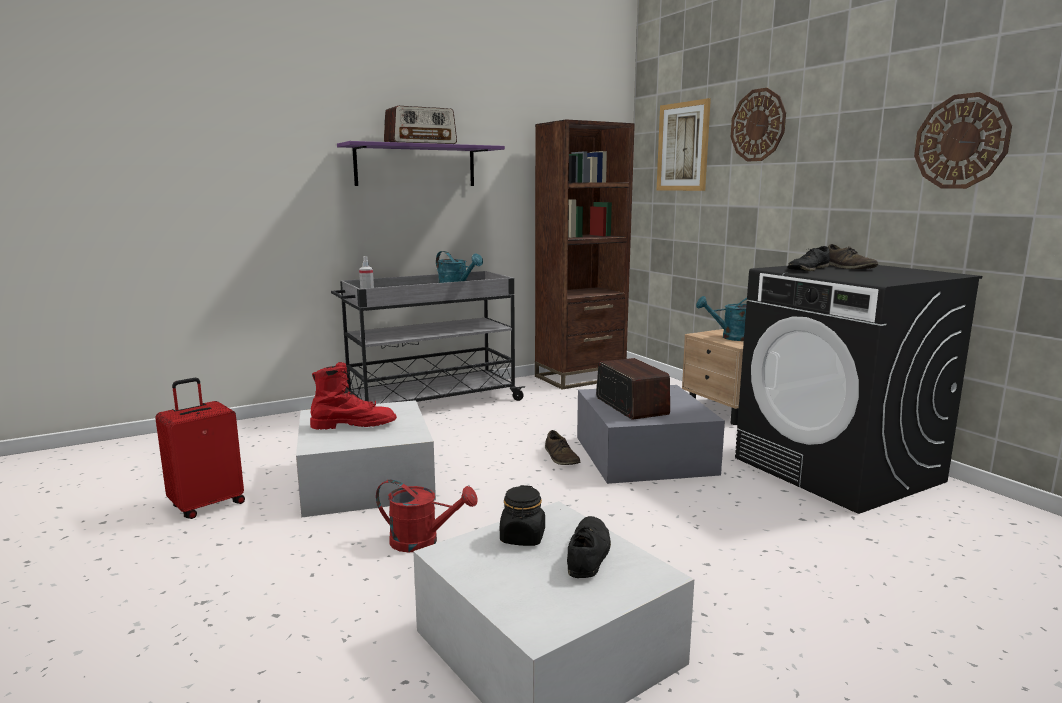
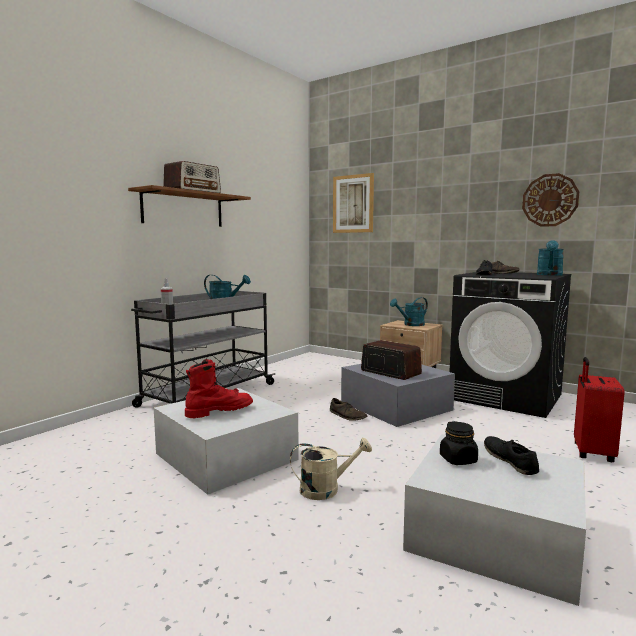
camera: 25 degrees left, 5 degrees down
(207, 505) = (105, 504): red suitcase -> red suitcase (591, 453)
(415, 166) = (183, 209): purple shelf -> brown shelf
(423, 541) = (326, 489): red watering can -> beige watering can
(580, 377) = (294, 365): brown bookcase -> none
(758, 125) = (412, 190): wall clock -> none
(918, 277) = (549, 275): none -> turquoise watering can

